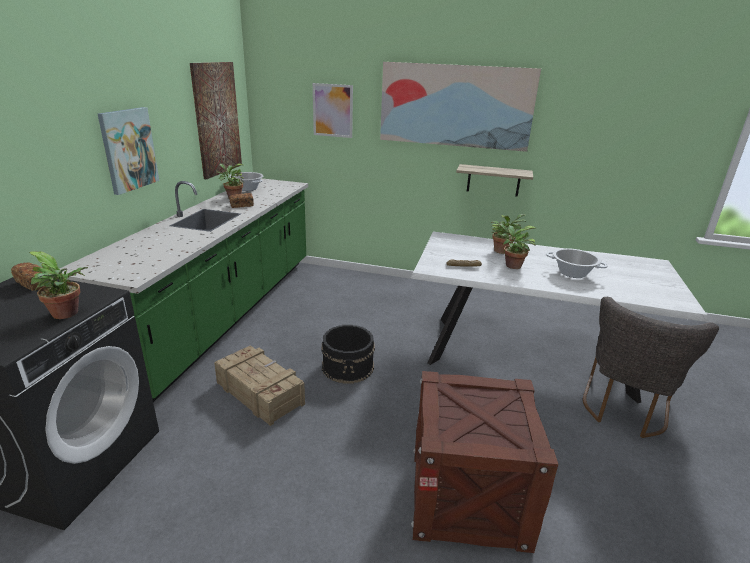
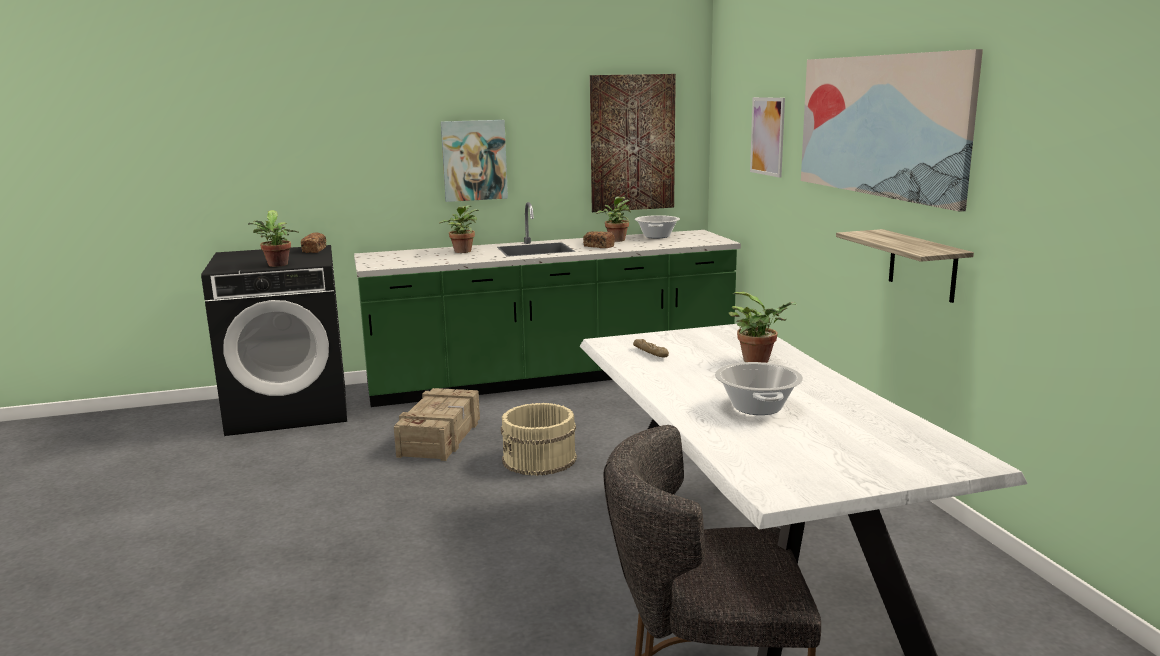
camera: 60 degrees right, 10 degrees down
(348, 367) = (539, 459): black bucket -> beige bucket
(467, 496) = (377, 585): crate -> none
(511, 265) = (707, 372): potted plant -> potted plant (462, 251)

